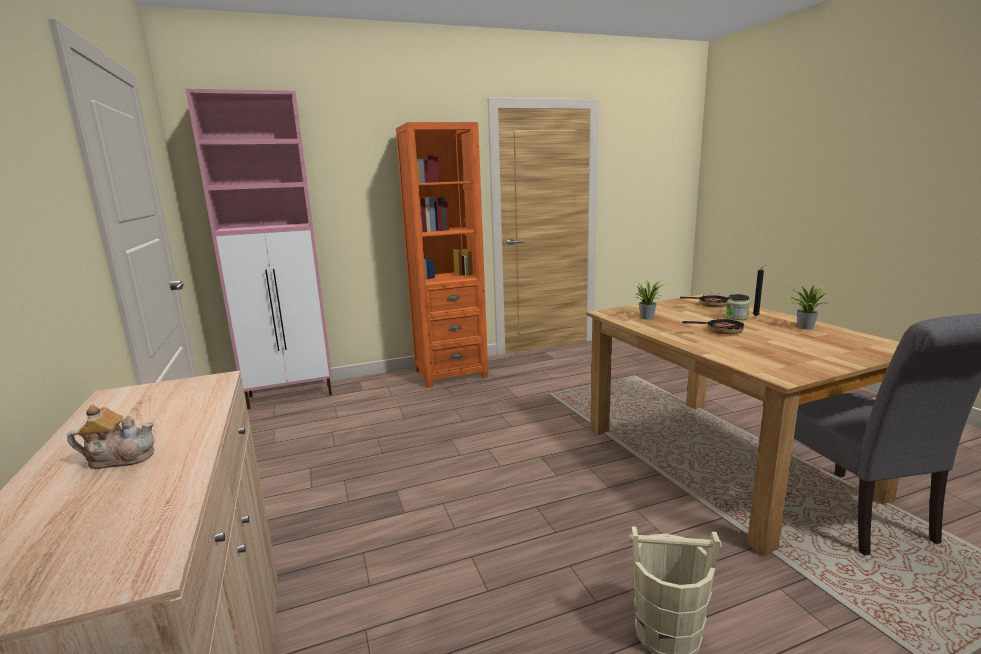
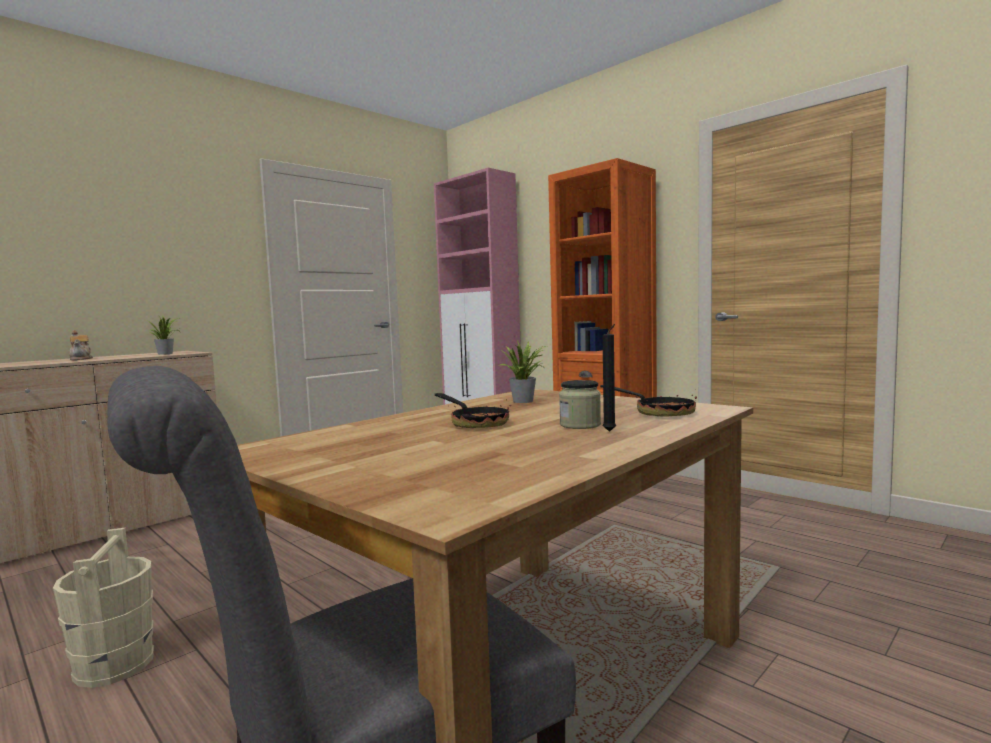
camera: 65 degrees right, 10 degrees down
(803, 327) = (558, 453): potted plant -> potted plant (167, 353)

